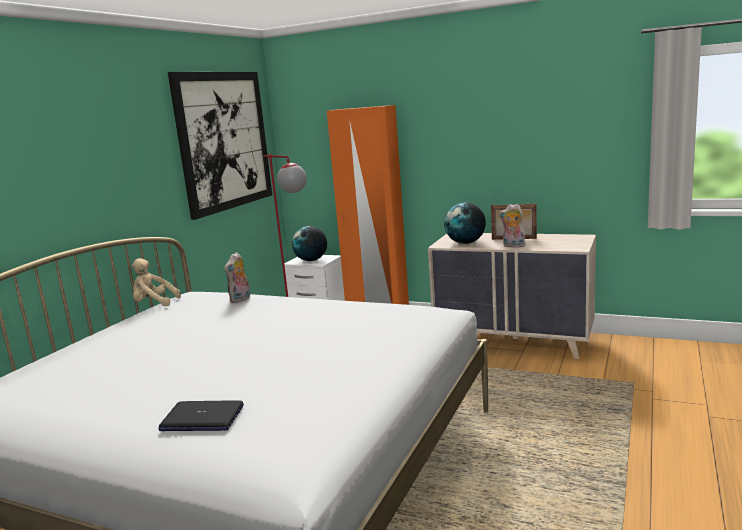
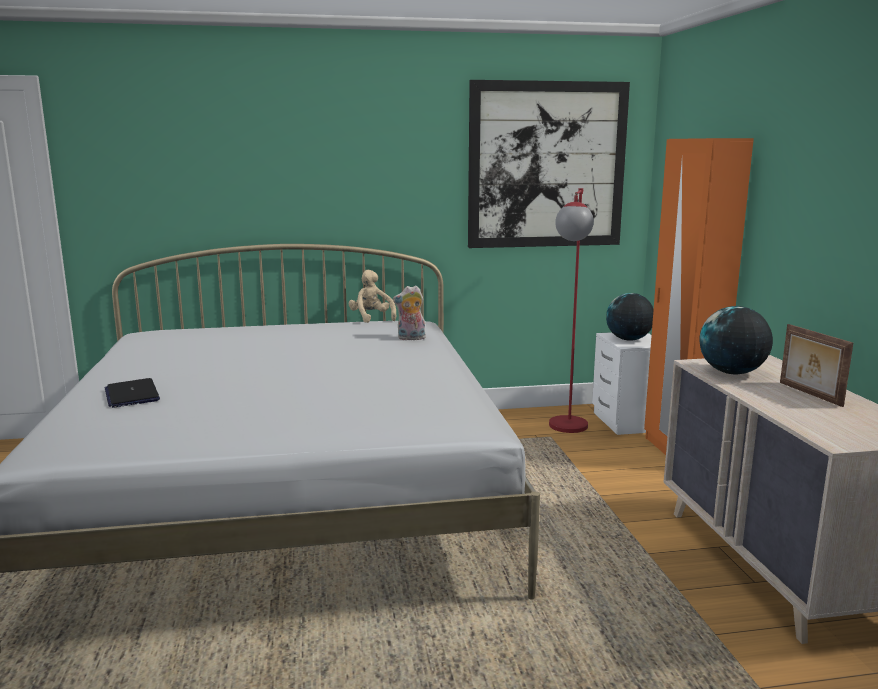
camera: 55 degrees right, 0 degrees up
(513, 246) = (766, 400): plush toy -> none

